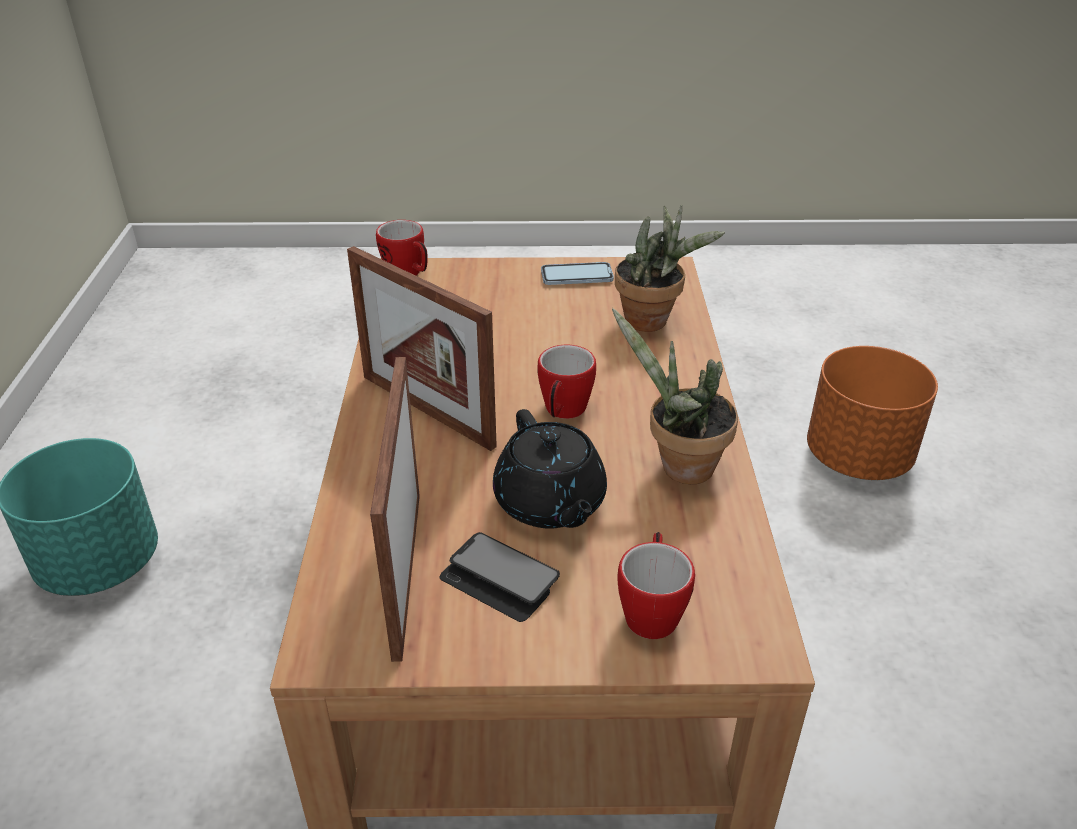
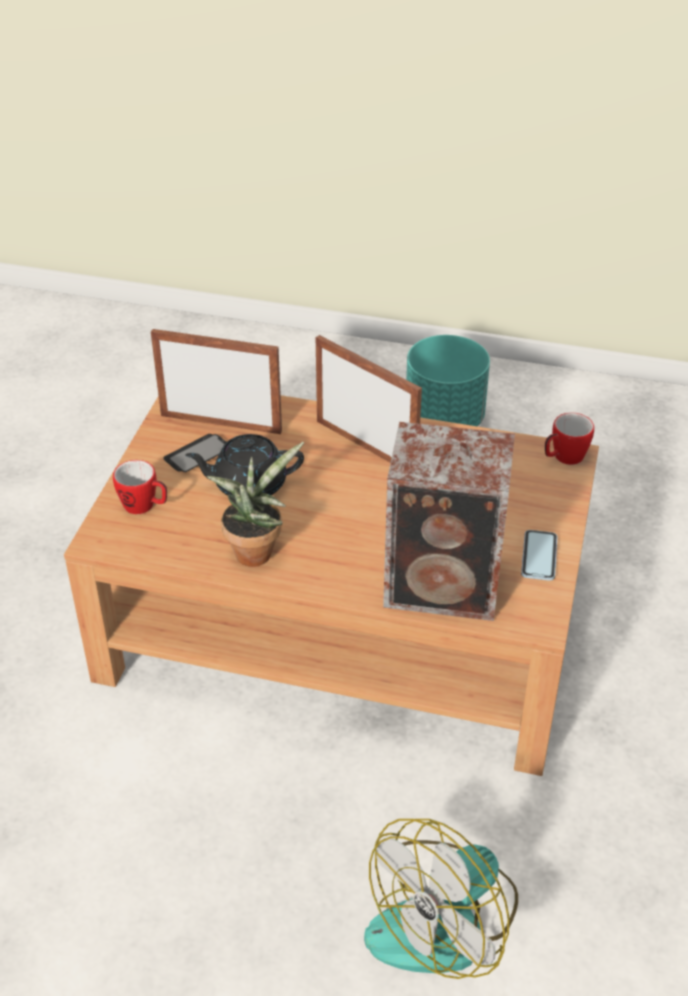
camera: 105 degrees right, 5 degrees up
(427, 410) = (366, 446): picture frame -> picture frame turned 75 degrees clockwise
(563, 412) = (339, 508): mug -> none
(653, 322) = (446, 586): potted plant -> speaker
(858, 457) = (444, 919): orange planter -> fan

